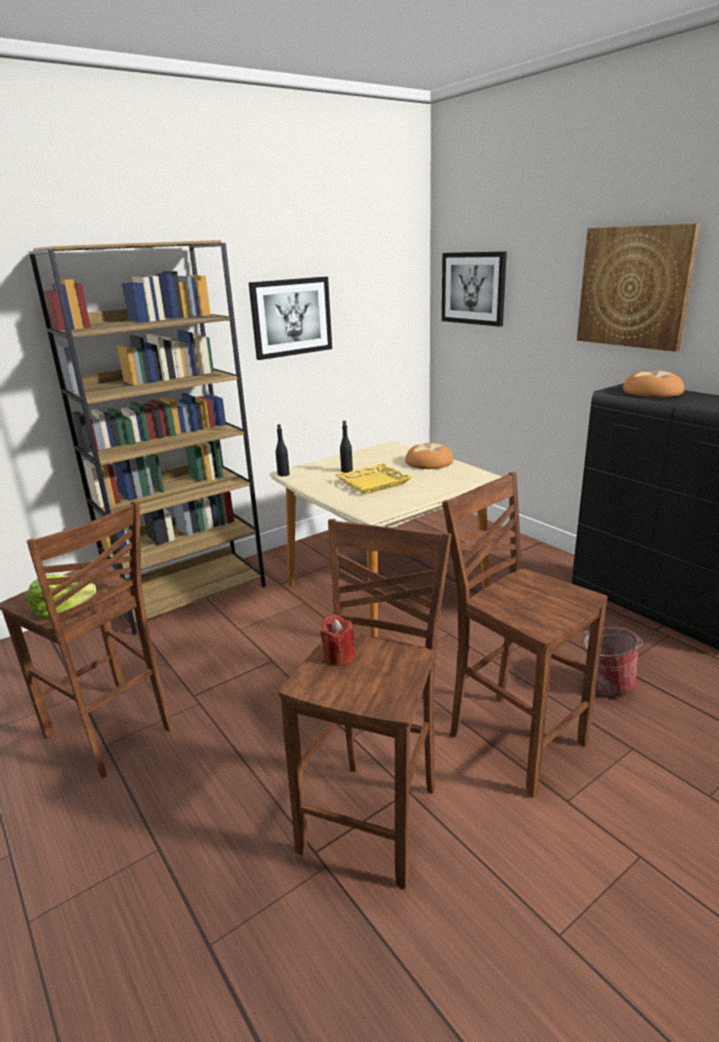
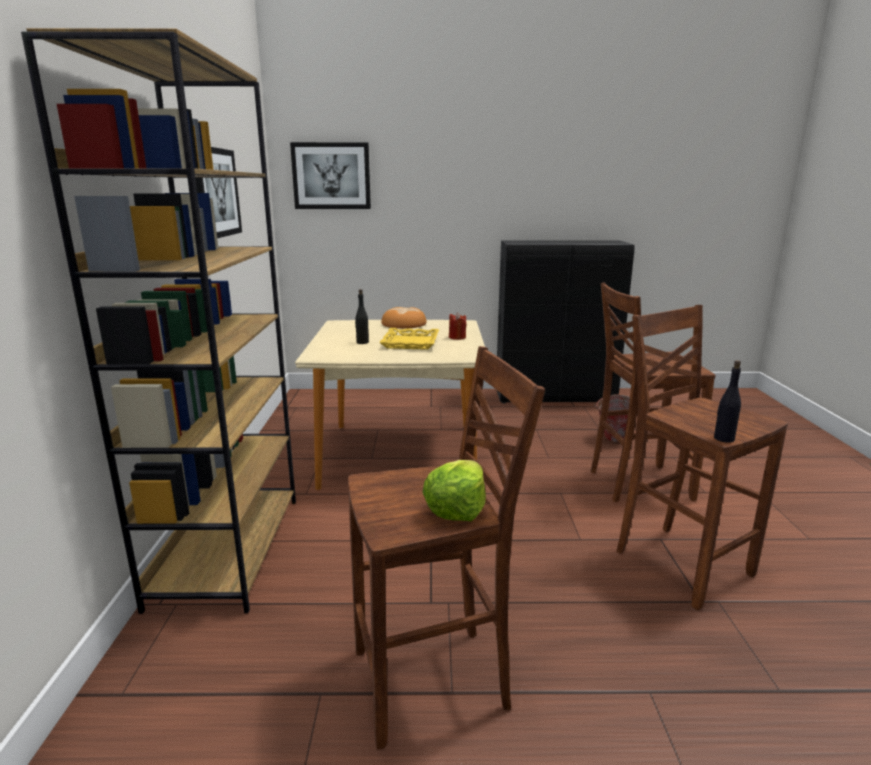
camera: 55 degrees left, 5 degrees down
(283, 474) = (316, 358): black bottle -> black bottle (723, 438)
(339, 656) = (688, 420): red candle -> red candle (457, 337)
(634, 287) = (493, 171): picture -> none
(651, 392) = (535, 242): bread -> none

